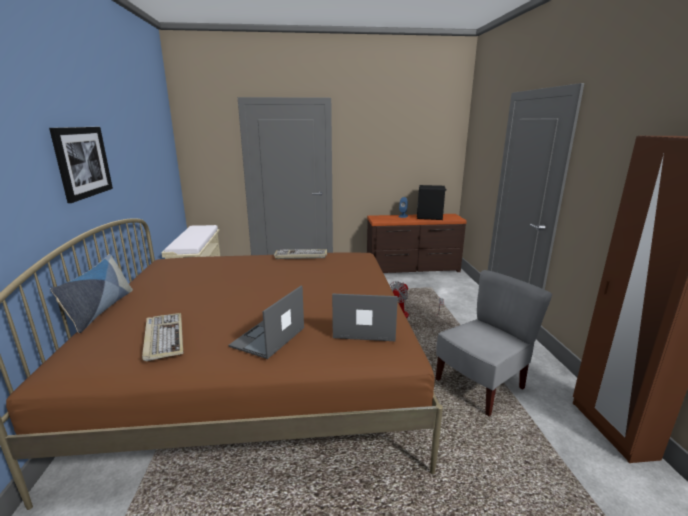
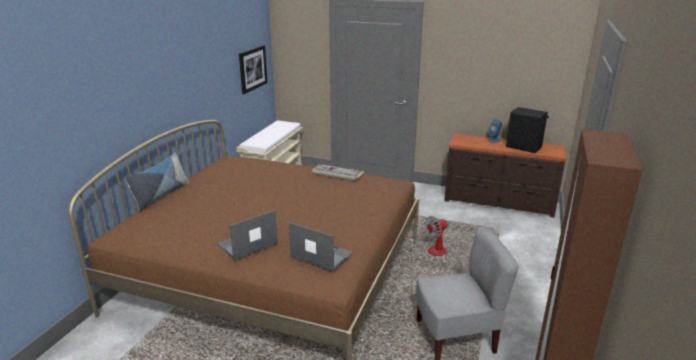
camera: 25 degrees right, 5 degrees up
(82, 162) = (164, 79): picture -> picture (252, 68)
(163, 337) = (183, 227): keyboard -> none

